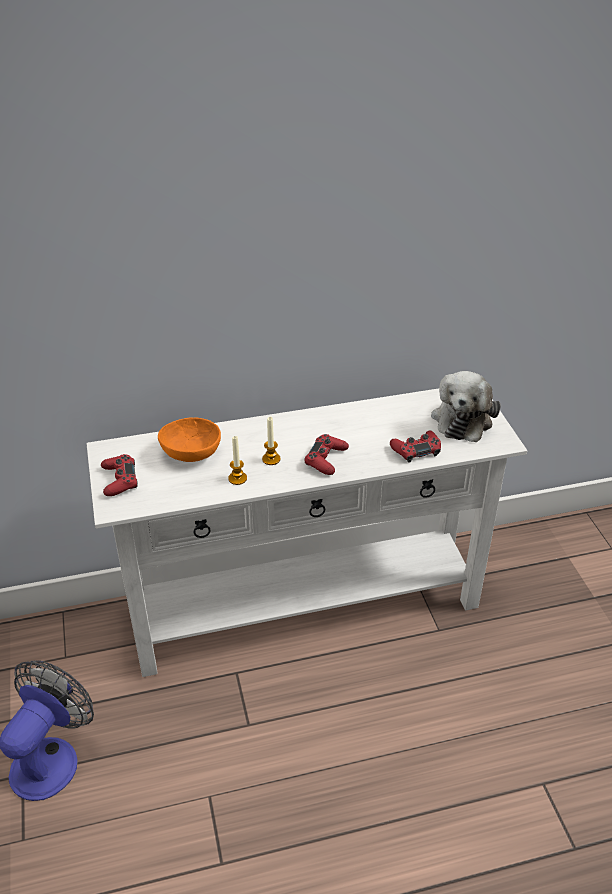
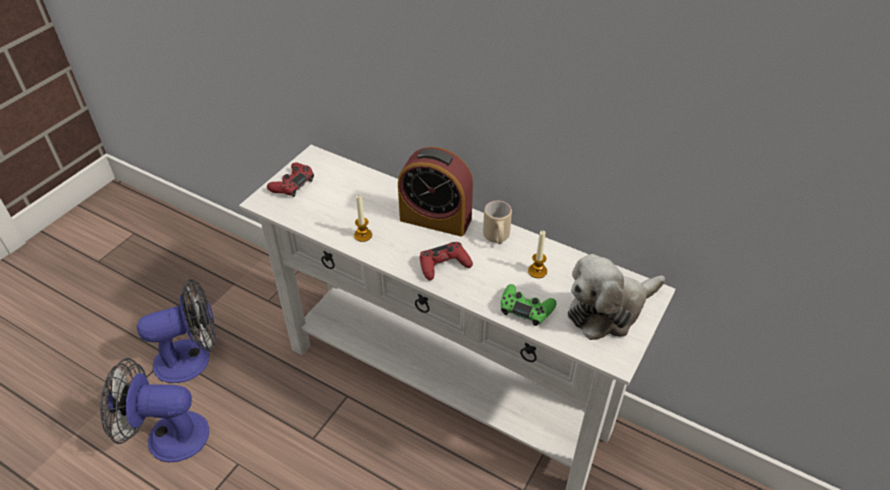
camera: 45 degrees right, 5 degrees up
(113, 834) = (167, 436): none -> fan
(191, 452) = (361, 194): orange bowl -> none
(271, 459) = (405, 237): candle -> candle (537, 271)
(275, 434) = (435, 219): none -> alarm clock
(336, 420) = (497, 238): none -> beige mug
(416, 450) = (525, 309): red game controller -> green game controller

